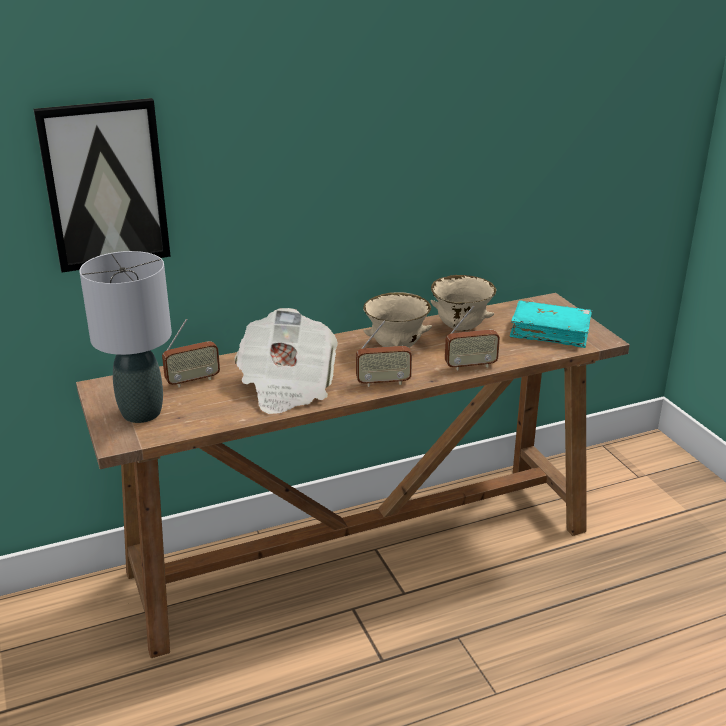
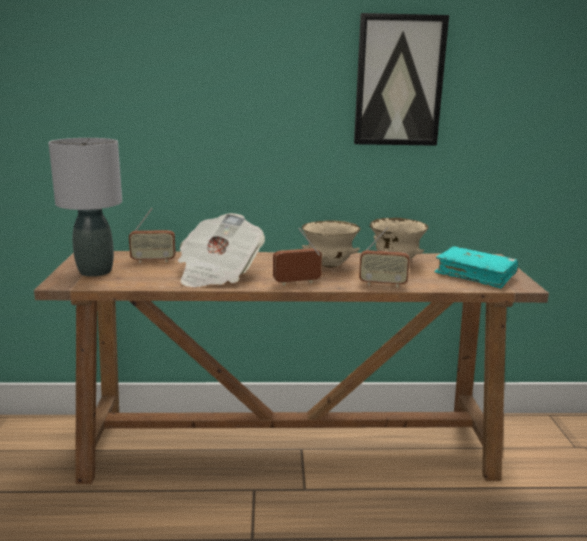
camera: 20 degrees right, 10 degrees down
(105, 185) = (109, 96): picture -> picture (399, 81)
(383, 382) = (297, 283): radio -> radio turned 150 degrees clockwise

